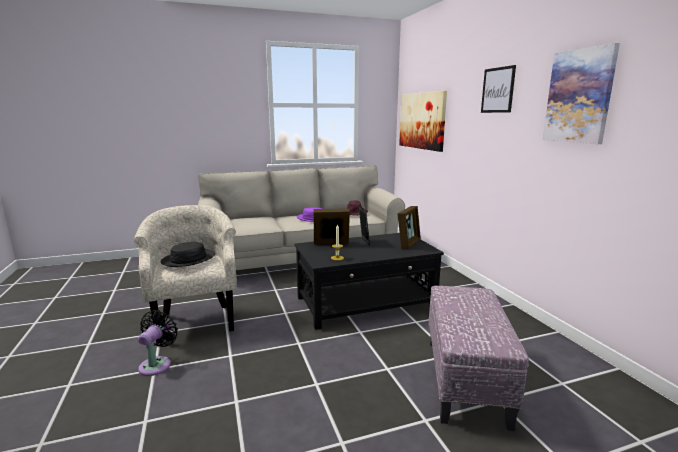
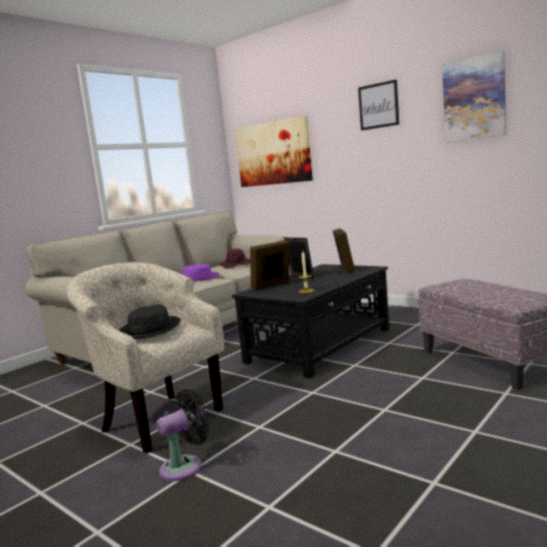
camera: 30 degrees left, 5 degrees down
(157, 364) = (185, 466): black fan -> black fan turned 75 degrees clockwise

